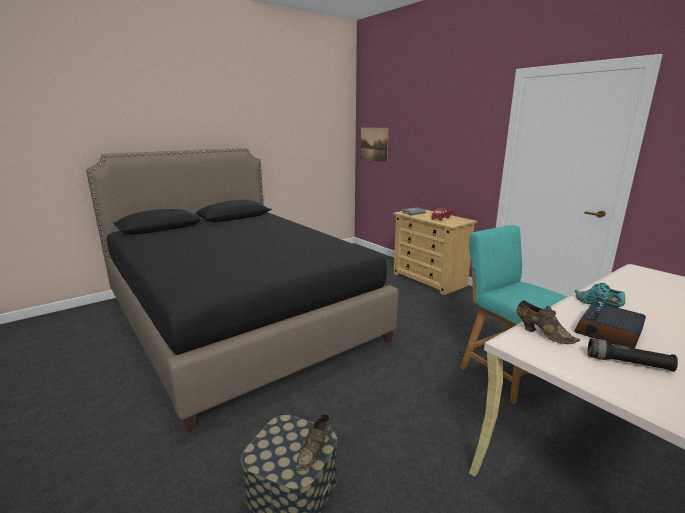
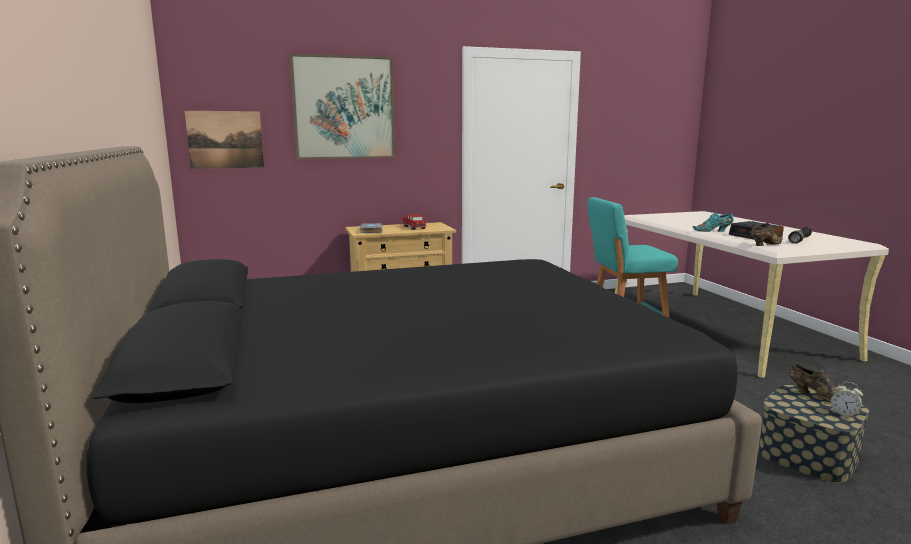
camera: 70 degrees left, 5 degrees down
(276, 465) = (844, 414): none -> alarm clock
(427, 125) = (344, 108): none -> picture

